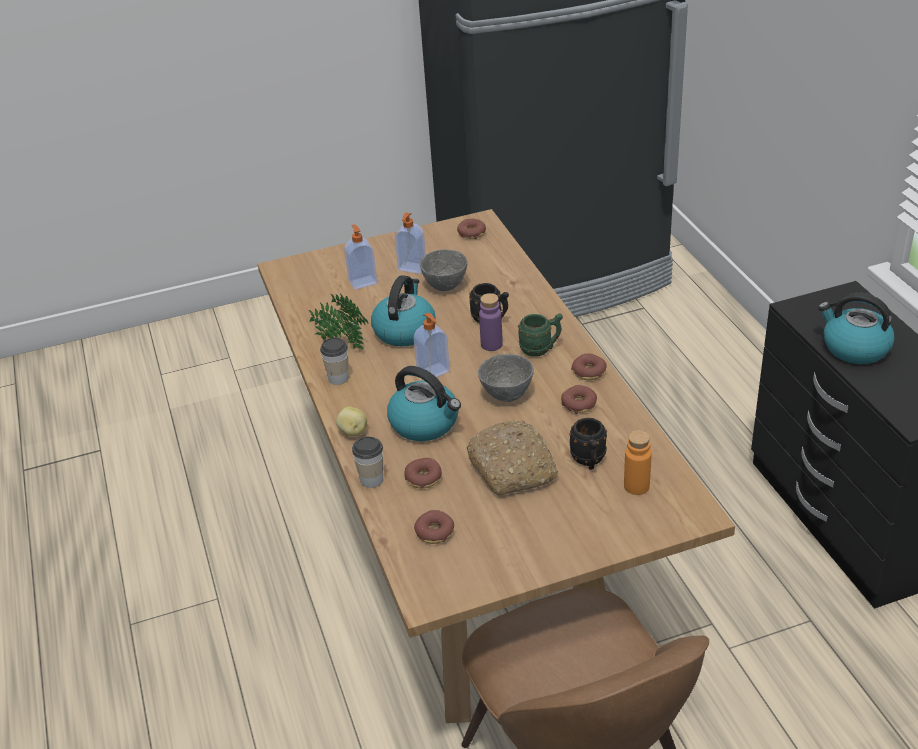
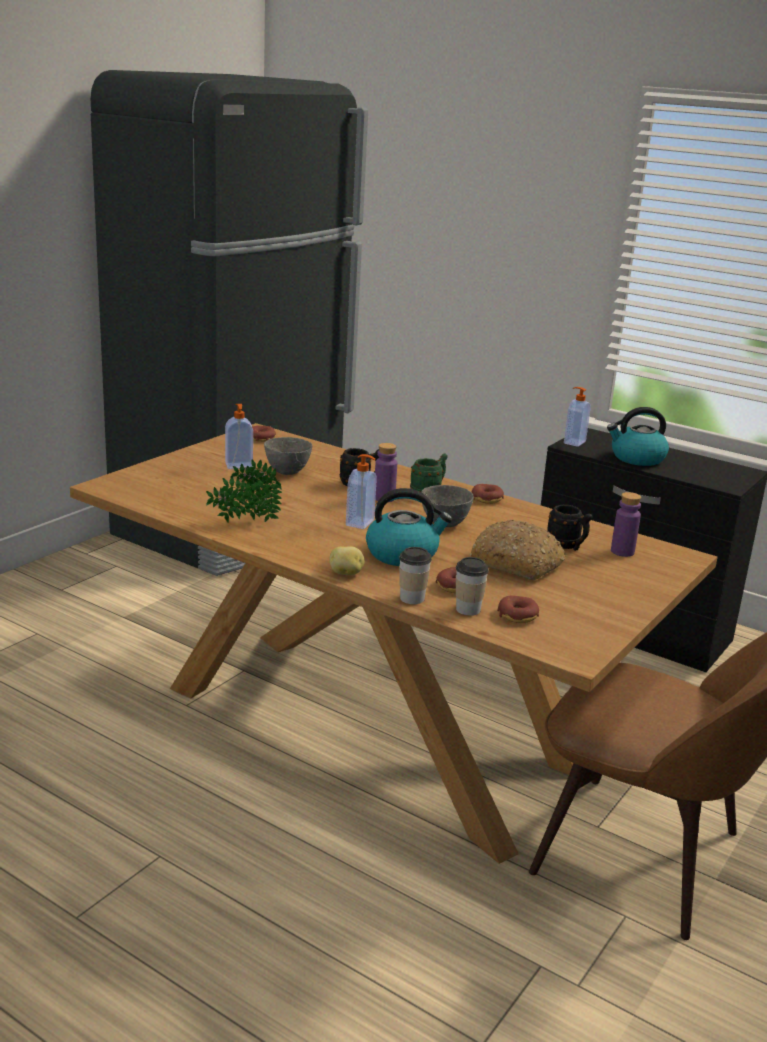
camera: 40 degrees left, 15 degrees down
(338, 378) = (277, 543): cup -> cup (468, 609)
(362, 282) = (204, 481): soap dispenser -> soap dispenser (573, 442)
(404, 330) = (293, 503): kettle -> none
(579, 404) = (508, 517): donut -> none
(636, 486) = (622, 551): orange bottle -> purple bottle

